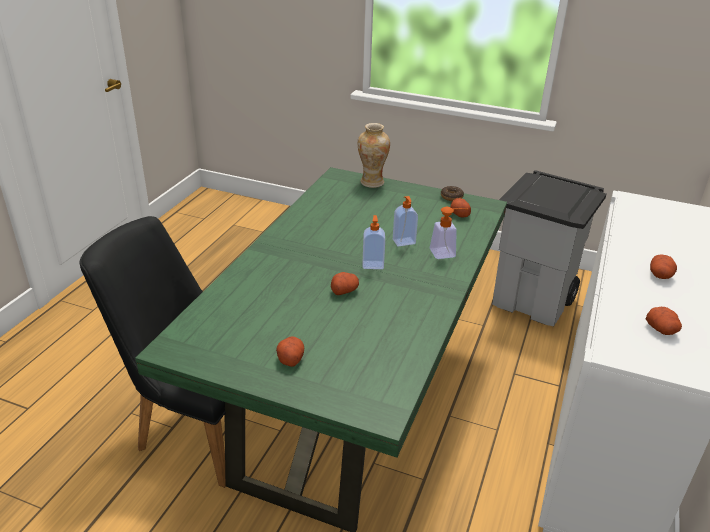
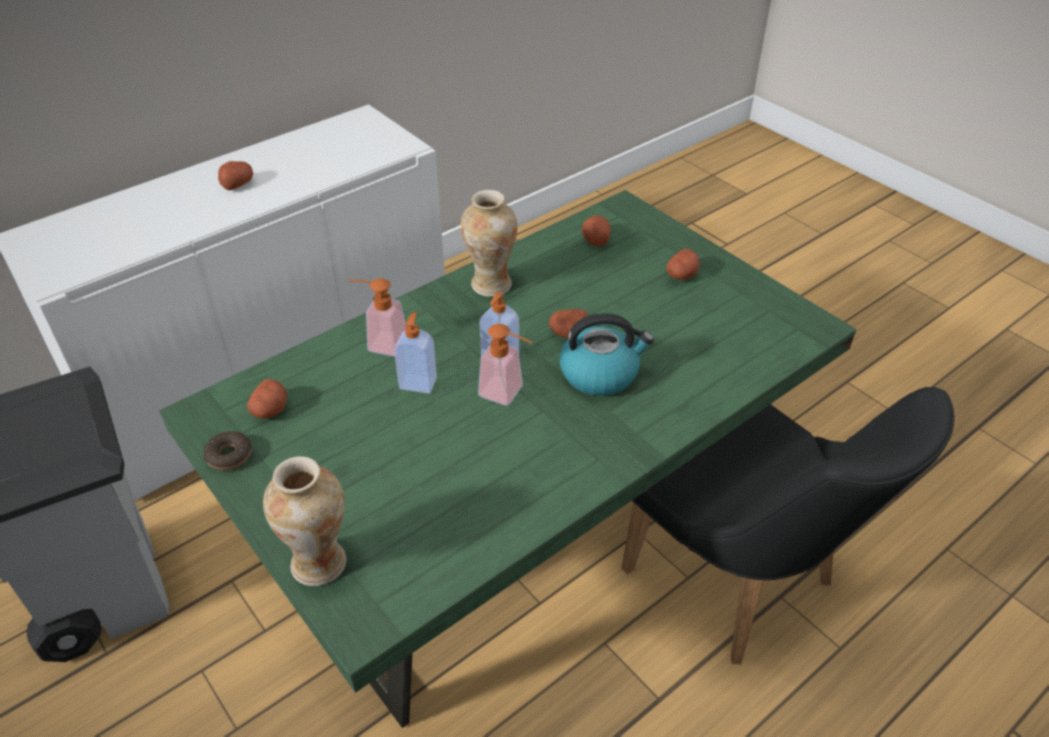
camera: 150 degrees left, 10 degrees up
(307, 274) = (600, 373): none -> kettle
(352, 250) = (507, 394): none -> soap dispenser
(423, 304) = (491, 285): none -> vase
(662, 329) = (332, 147): potato -> potato (595, 239)

